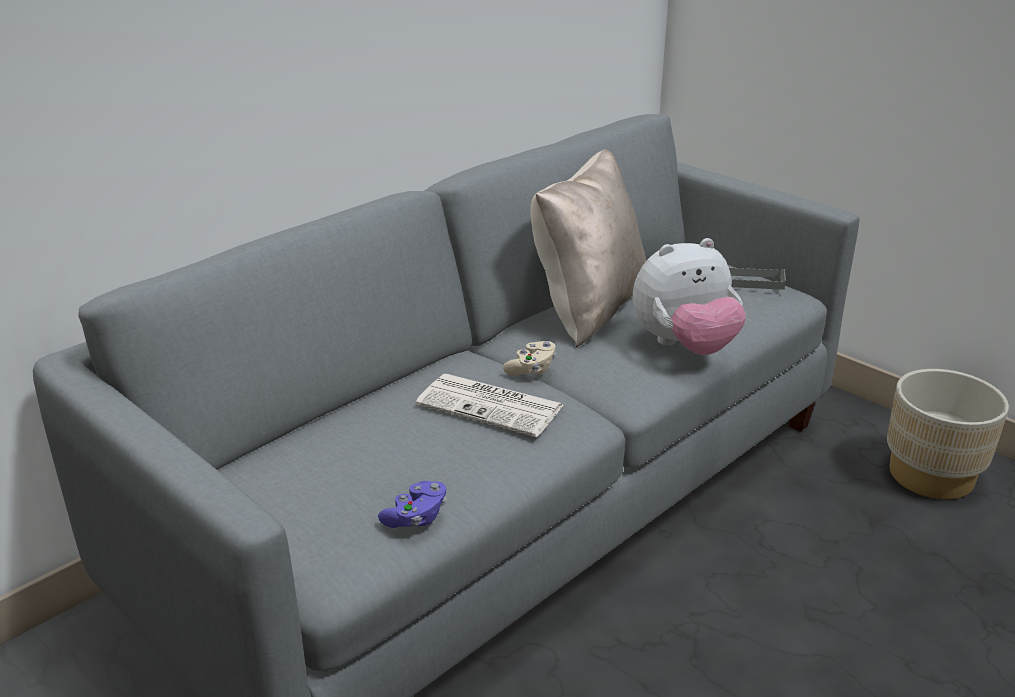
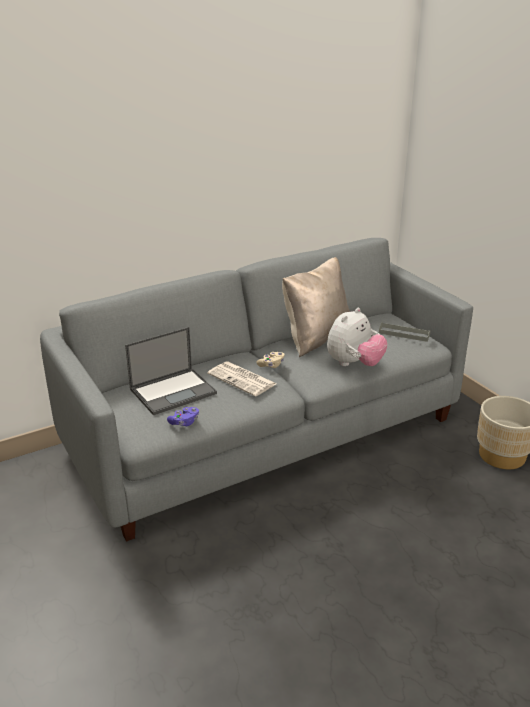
camera: 15 degrees right, 0 degrees up
(362, 451) = (174, 391): none -> laptop
(684, 346) = (354, 364): plush toy -> plush toy turned 45 degrees counterclockwise

